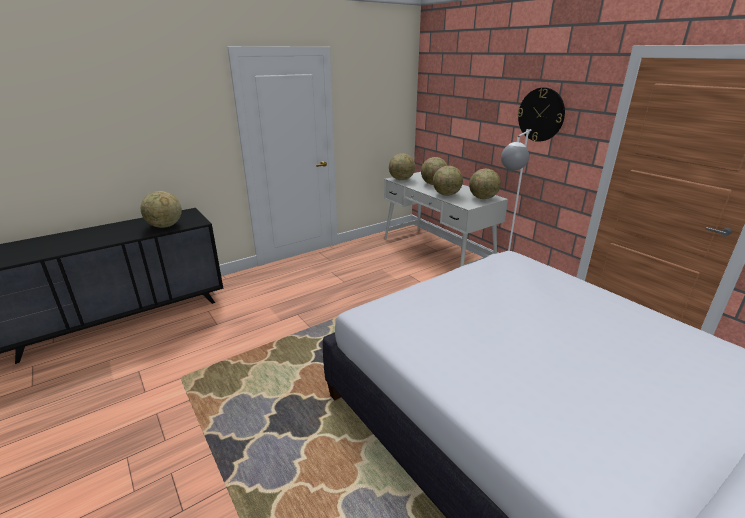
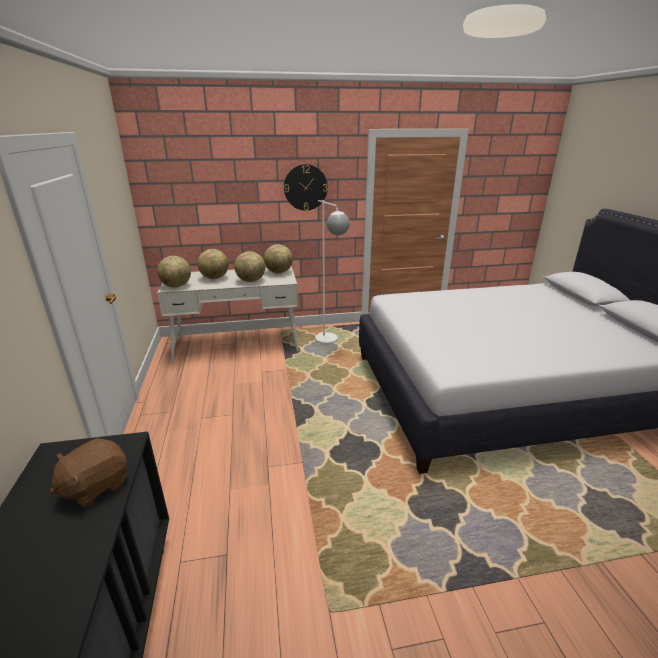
camera: 65 degrees left, 0 degrees up
(165, 226) = (96, 486): globe -> brown plush toy

